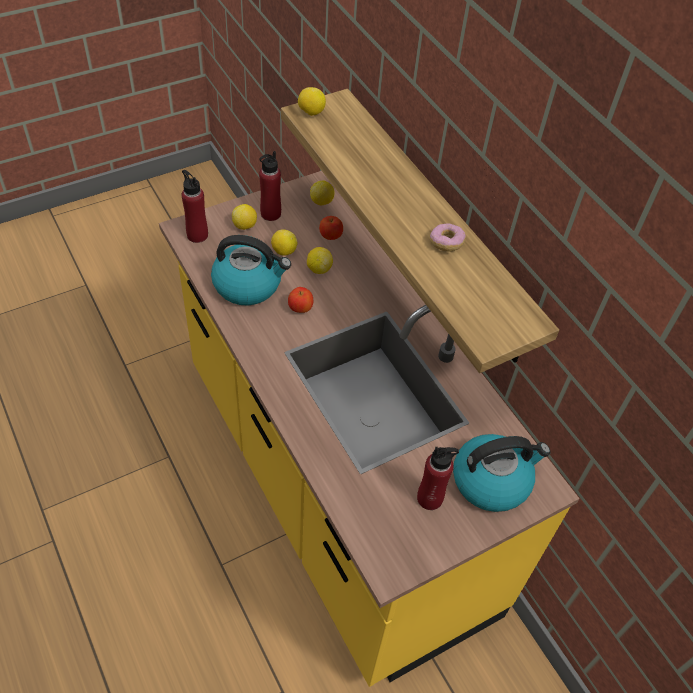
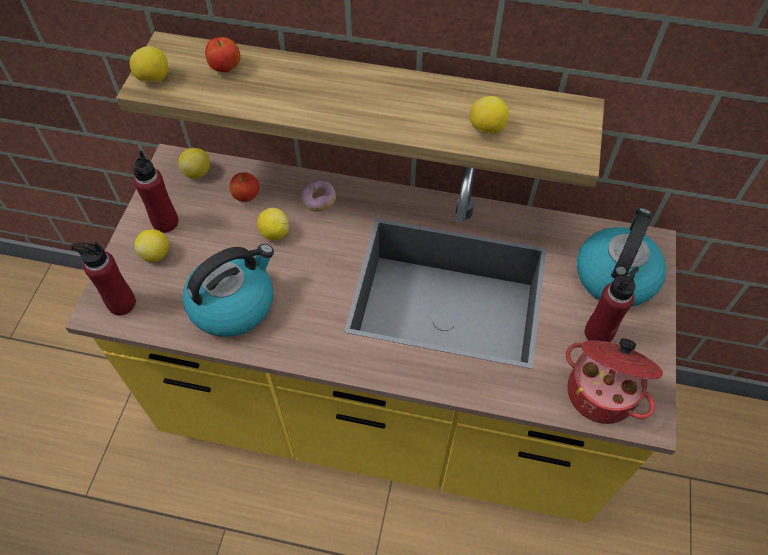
camera: 45 degrees left, 5 degrees up
(284, 251) = (223, 245): lemon -> lemon (486, 129)
(300, 308) = (306, 281): apple -> apple (225, 68)
(383, 528) = (602, 391): none -> cooking pot
(446, 243) = (435, 101): donut -> donut (319, 201)

